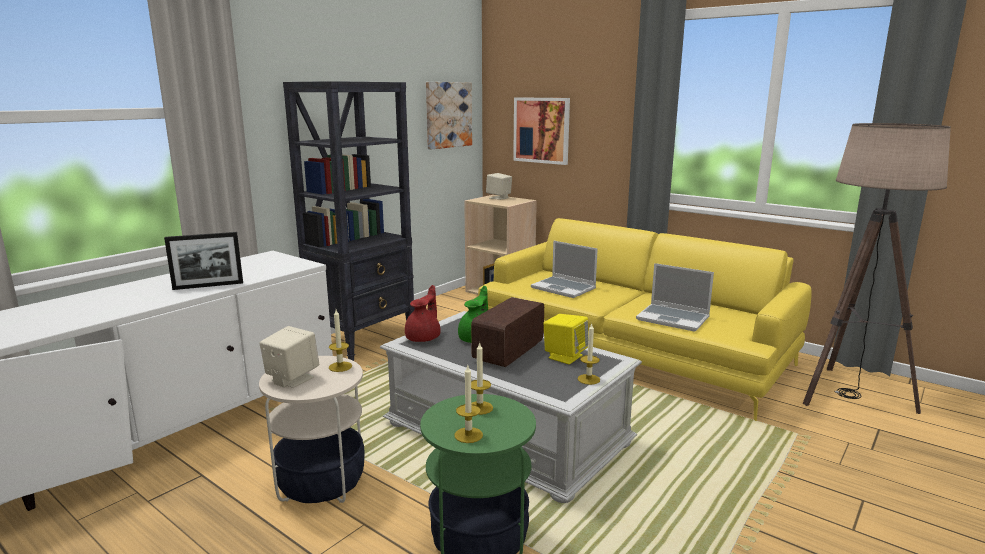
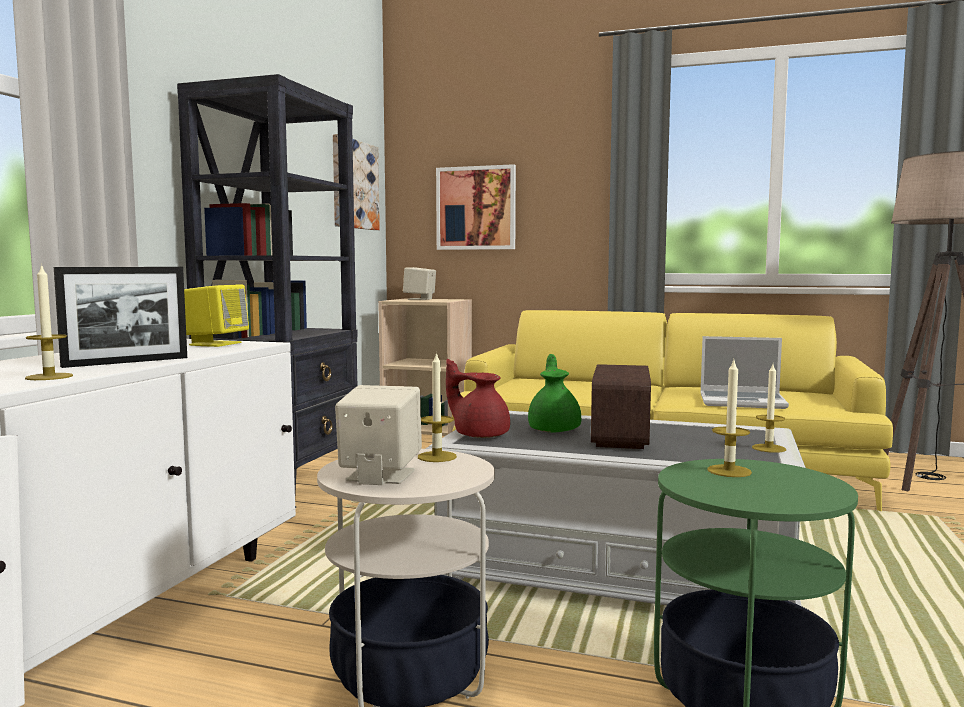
camera: 20 degrees left, 10 degrees down
(424, 337) = (479, 434): red teapot -> red teapot turned 60 degrees counterclockwise
(468, 435) = (775, 496): candle -> candle (49, 377)
(564, 288) = (570, 389): laptop -> none
(565, 356) = (699, 433): yellow speaker -> yellow speaker (215, 344)

